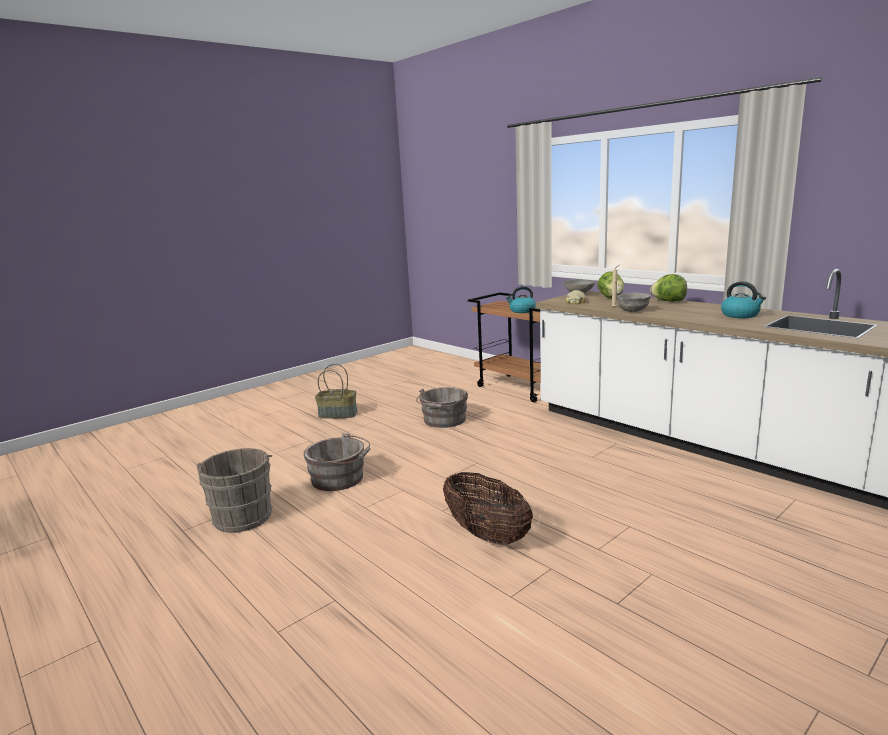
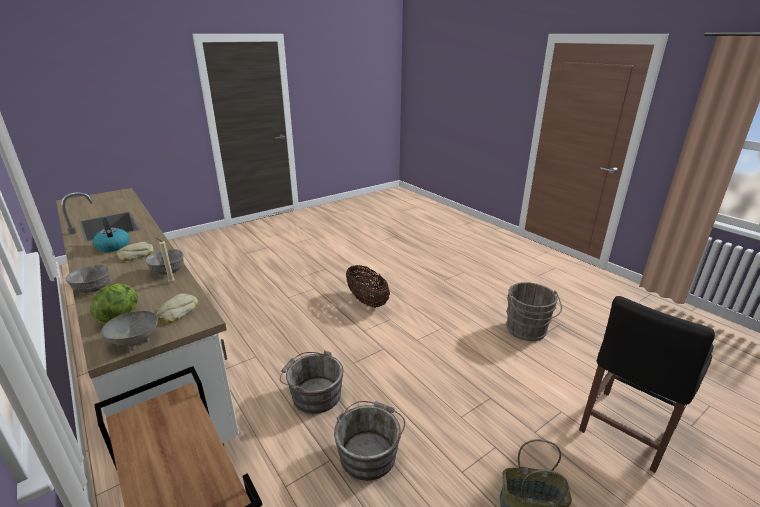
camera: 175 degrees left, 10 degrees up
(231, 448) = (625, 431): none -> black chair
(340, 479) = (470, 358): grey bucket -> grey bucket (314, 394)
(522, 311) = (185, 434): kettle -> none
(668, 301) = (93, 288): lettuce -> grey bowl
(693, 313) = (136, 255): none -> bread

